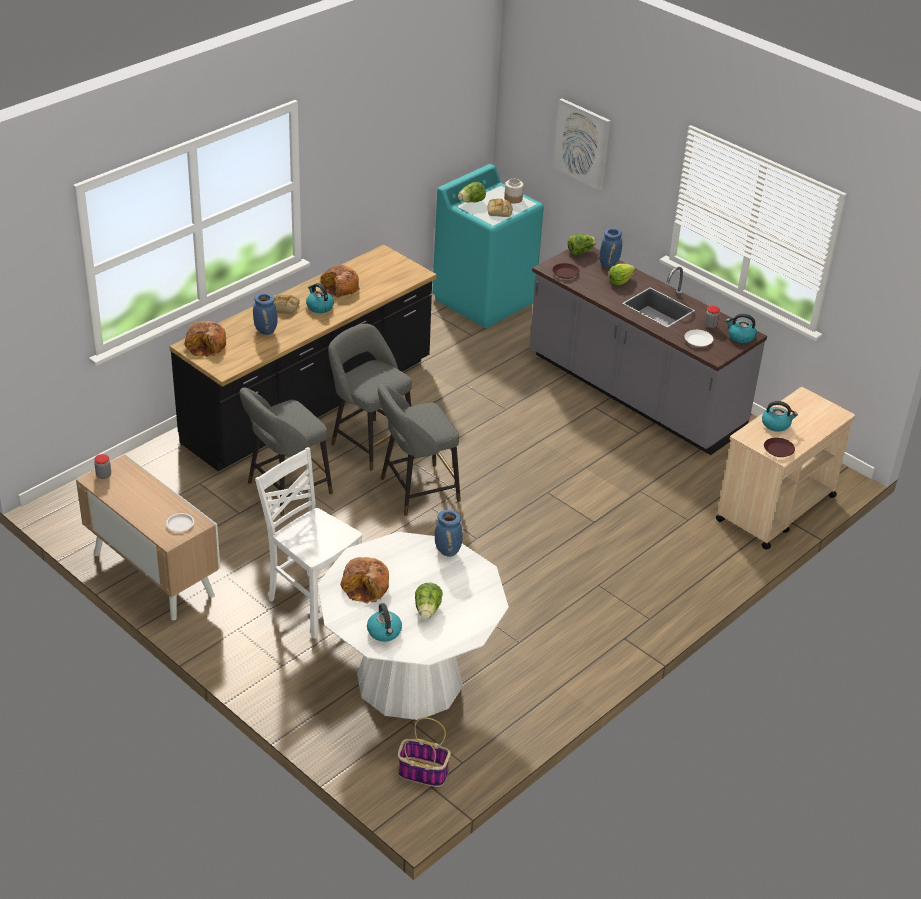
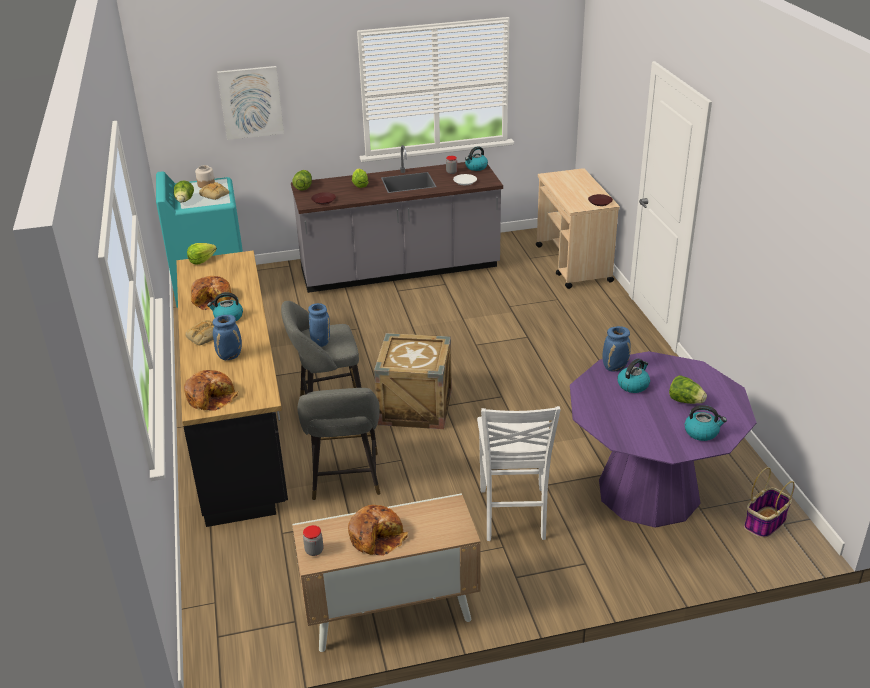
camera: 55 degrees left, 5 degrees down
(180, 524) = (443, 518): white plate -> none
(312, 603) = (513, 515): white chair -> white chair turned 75 degrees counterclockwise
(366, 586) = (634, 423): bread -> bread (377, 537)
(393, 256) = (202, 261): none -> lettuce
(409, 679) = (648, 491): white dining table -> purple dining table
(415, 491) = (415, 407): grey stool -> crate
(609, 264) = (333, 182): blue vase -> blue vase (320, 342)
(776, 424) = (571, 194): kettle -> kettle (633, 385)

